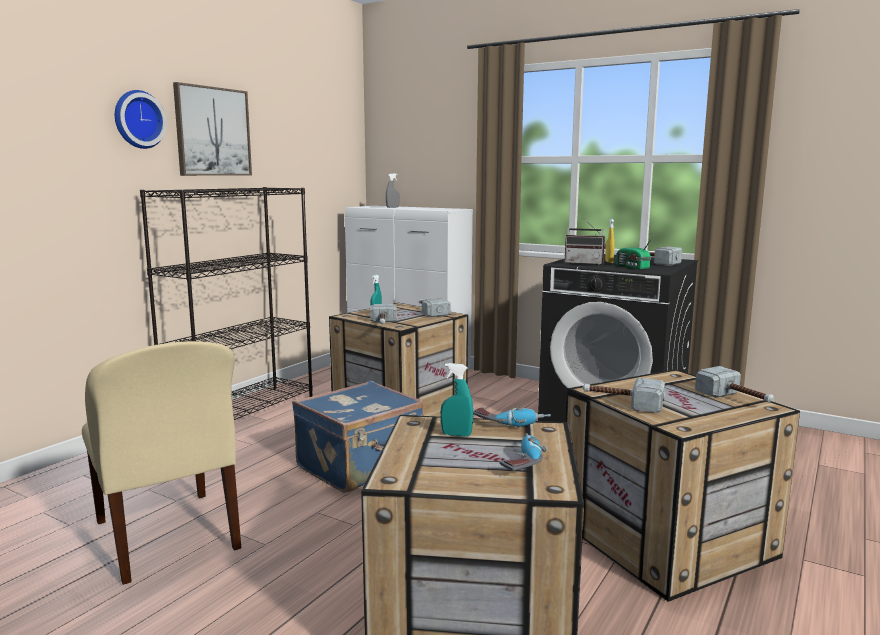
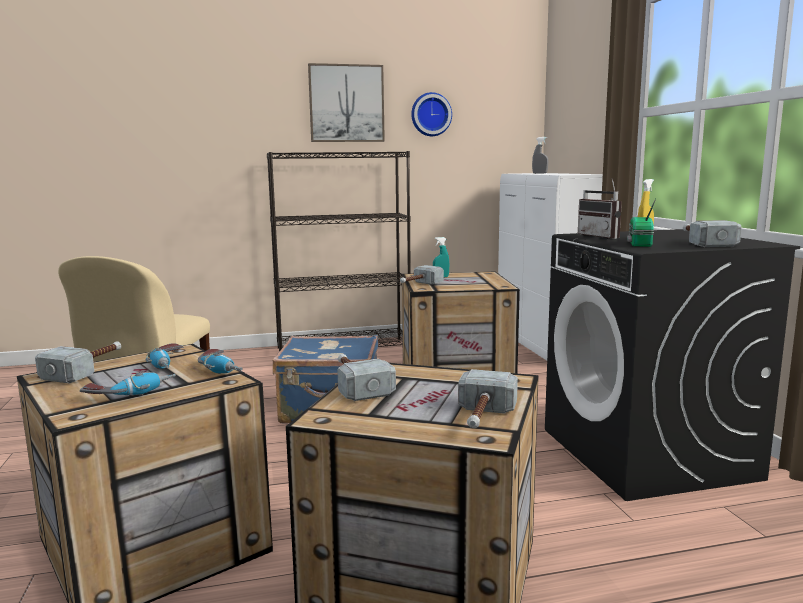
camera: 45 degrees right, 0 degrees up
(137, 119) = (273, 97): wall clock -> wall clock (430, 114)
(430, 312) = (491, 282): hammer -> hammer (88, 369)
(456, 435) = (168, 365): turquoise spray bottle -> power drill

